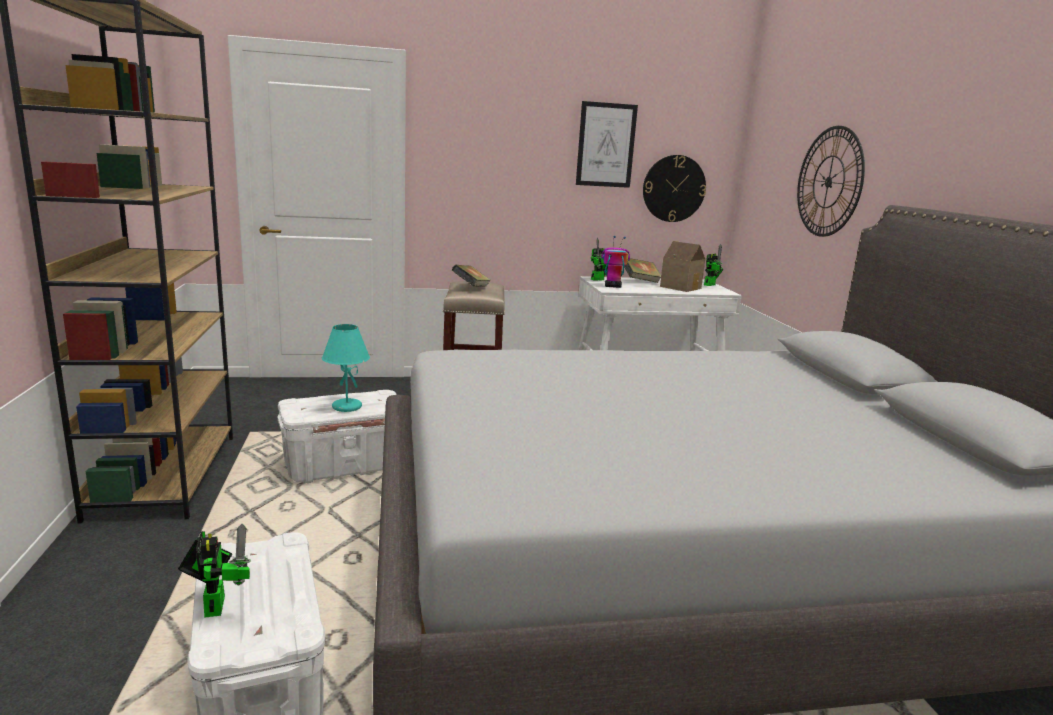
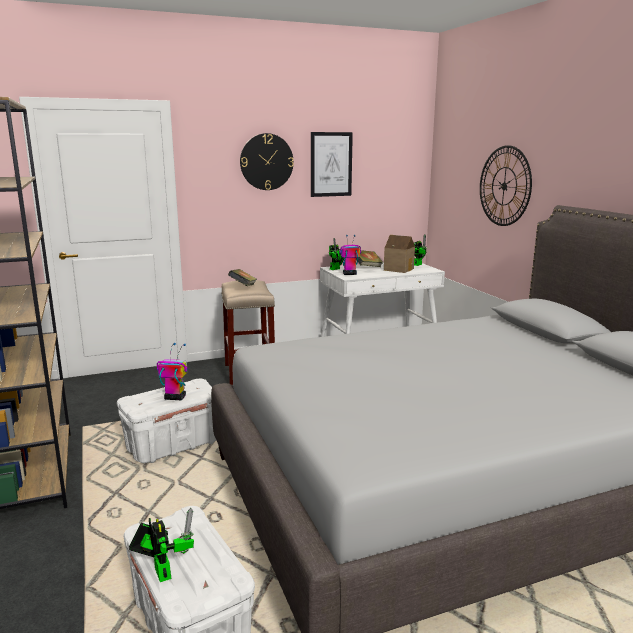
camera: 10 degrees left, 0 degrees up
(346, 407) = (174, 398): turquoise table lamp -> toy robot
(673, 188) = (383, 193): wall clock -> wall clock (266, 162)

